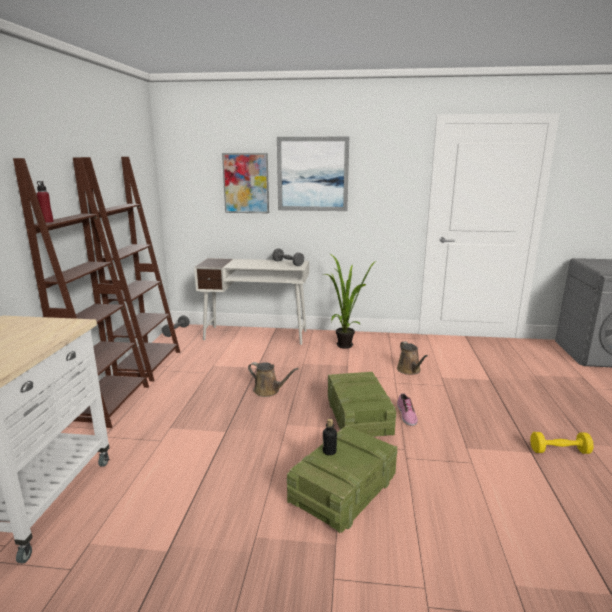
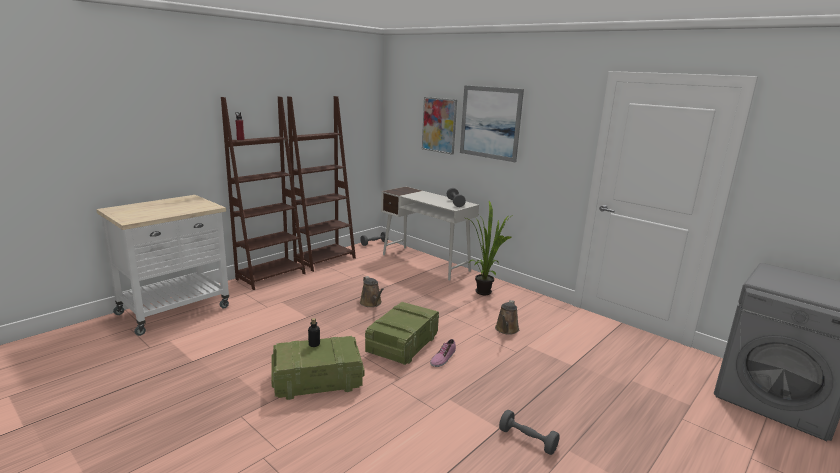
camera: 35 degrees right, 0 degrees up
(559, 451) = (527, 440): yellow dumbbell -> grey dumbbell

